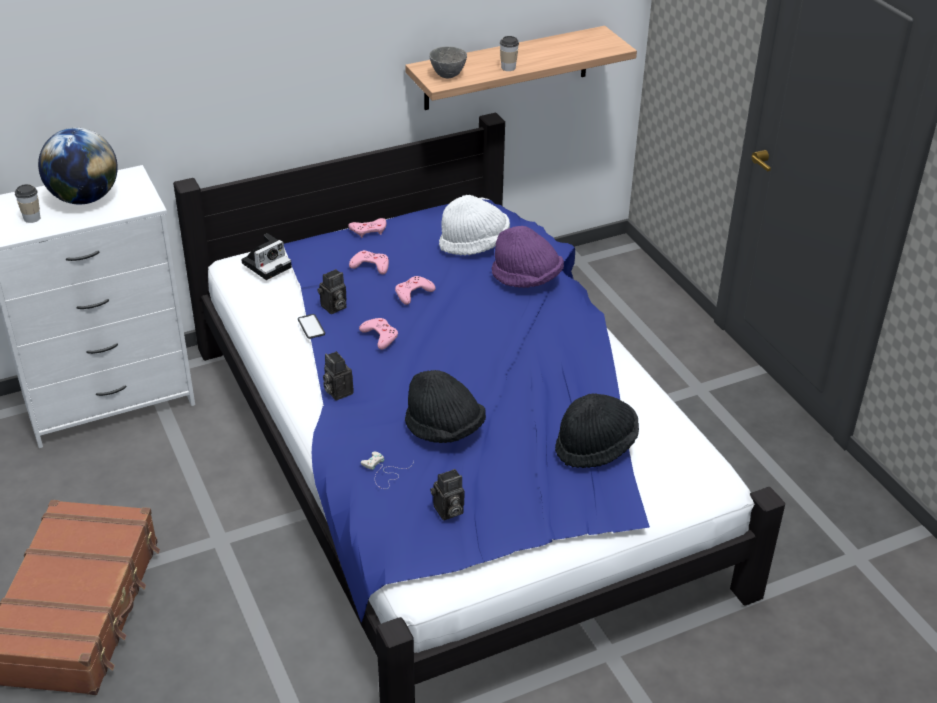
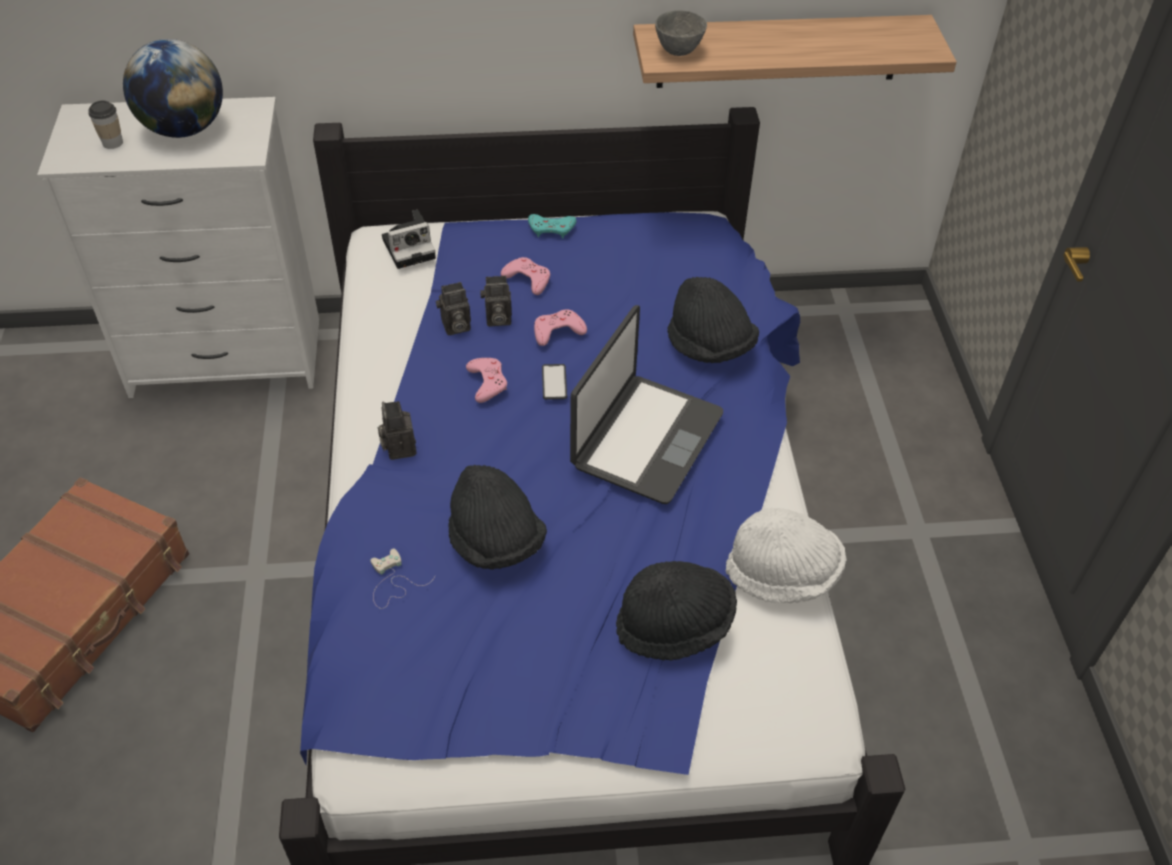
camera: 20 degrees right, 10 degrees up
(311, 327) = (415, 347): phone -> phone (554, 382)
(369, 230) = (551, 229): pink game controller -> turquoise game controller
(447, 511) = (438, 666): camera -> camera (497, 319)
(474, 244) = (668, 279): white hat -> white hat (783, 574)
(508, 68) = (764, 55): cup -> none
(514, 344) = (645, 439): none -> laptop
(527, 279) = (709, 346): purple hat -> black hat

